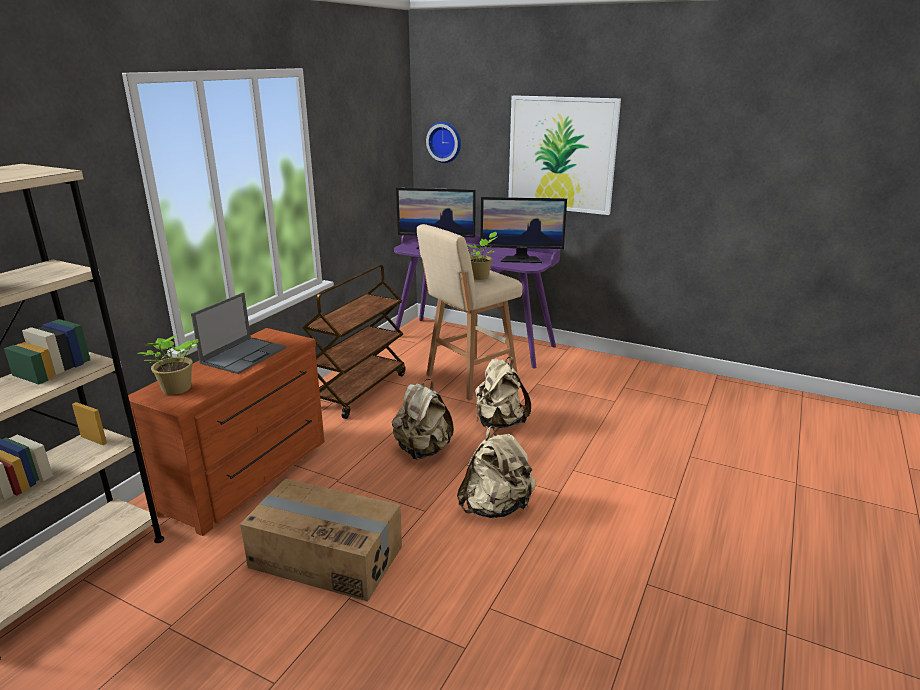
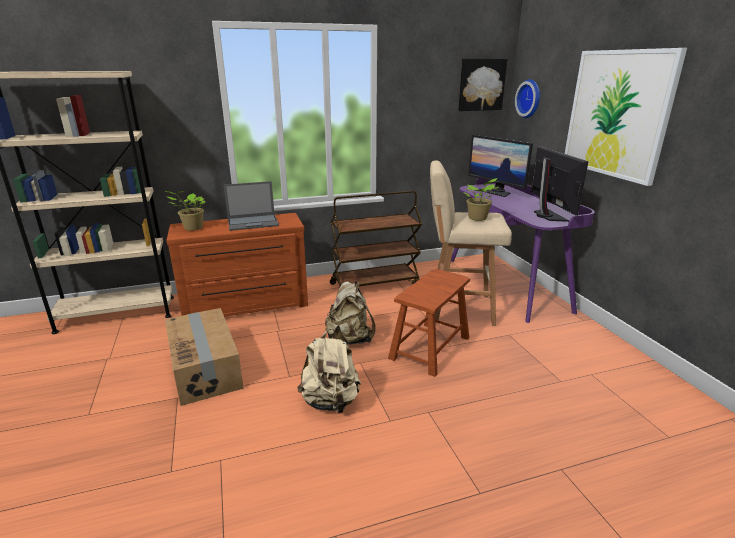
camera: 45 degrees right, 0 degrees up
(391, 130) = (481, 85): none -> picture
(499, 422) = (430, 348): beige backpack -> brown stool
(521, 259) = (548, 215): monitor -> monitor turned 150 degrees counterclockwise

